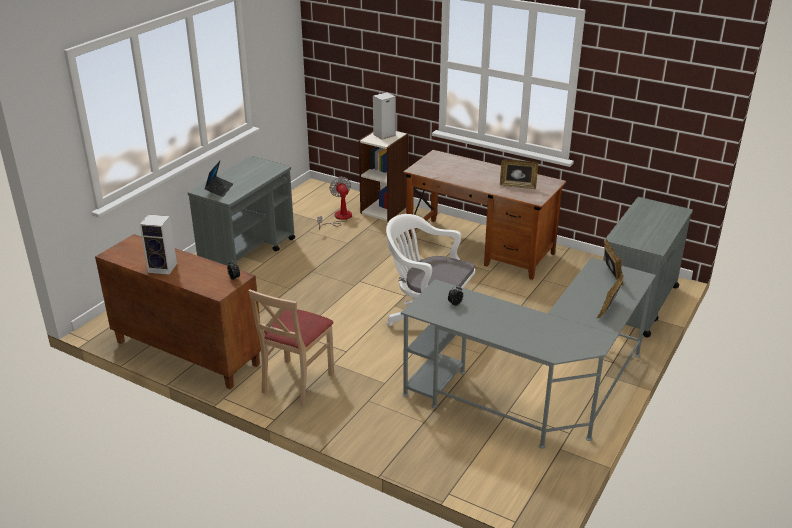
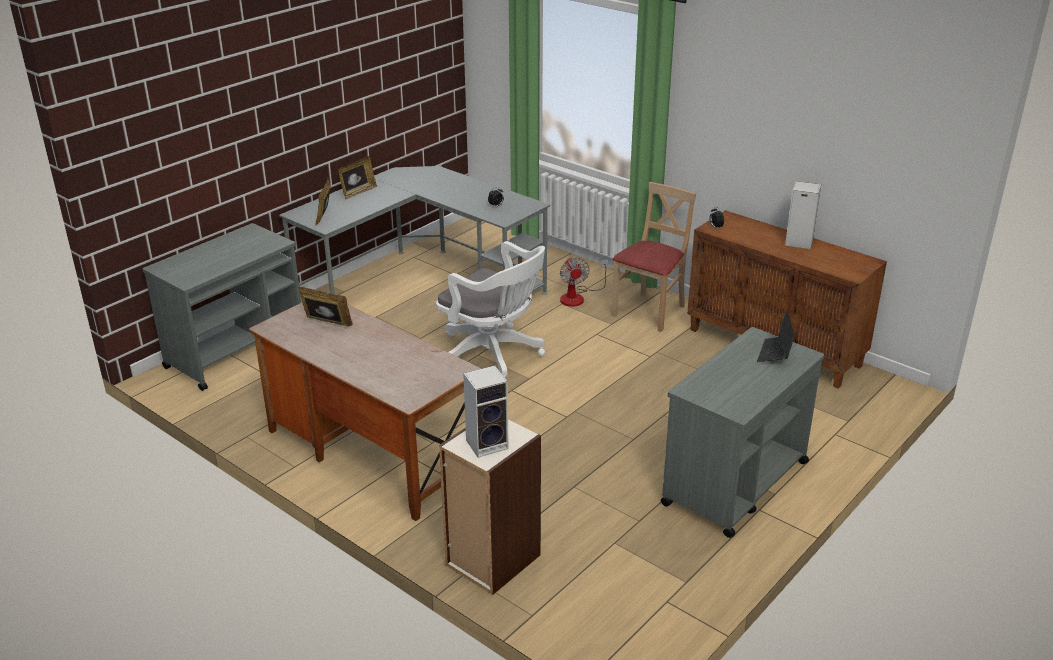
camera: 170 degrees left, 0 degrees up
(339, 218) = (581, 546): fan -> fan (577, 297)

